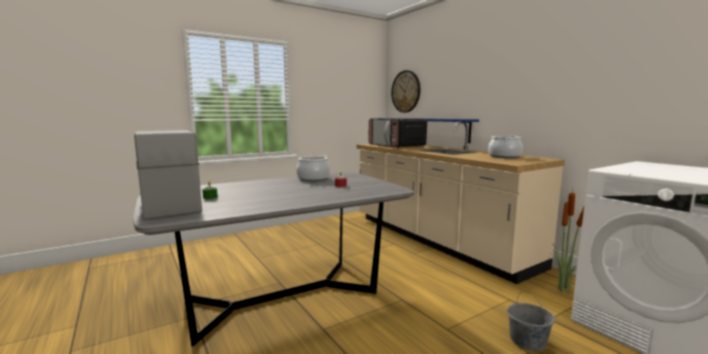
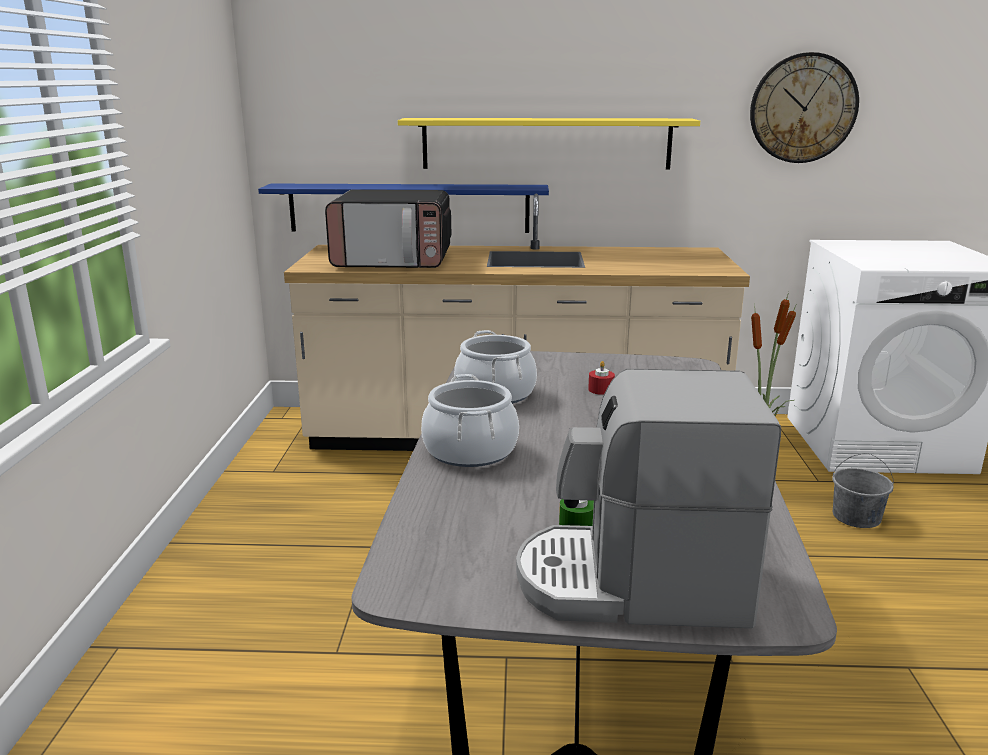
camera: 55 degrees left, 10 degrees up
(406, 91) = (326, 117): wall clock -> wall clock (803, 108)
(479, 98) = (546, 143): none -> yellow shelf
(504, 156) = (650, 256): cooking pot -> cooking pot (470, 450)

